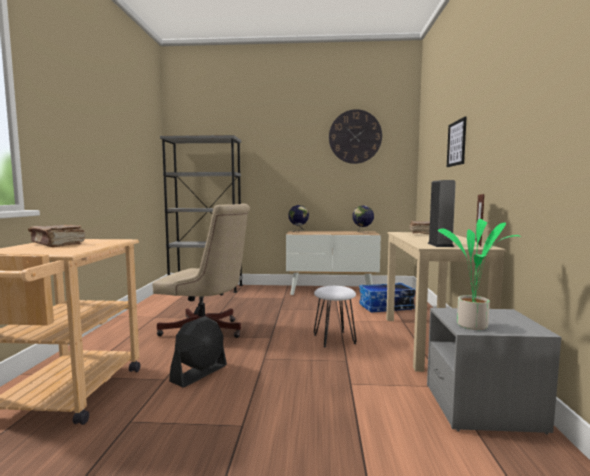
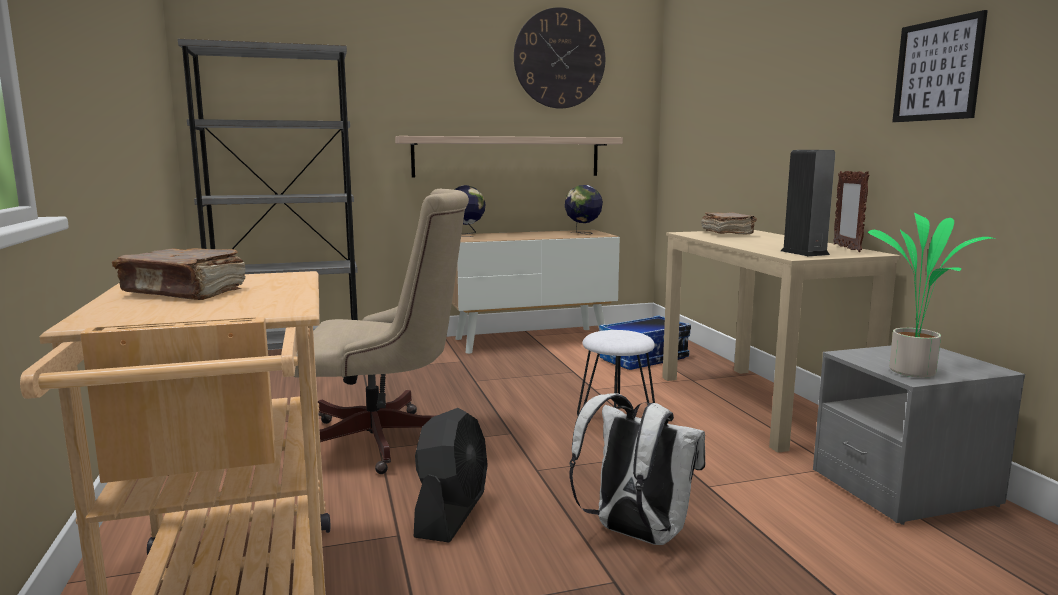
camera: 20 degrees left, 5 degrees up
(280, 402) = (634, 534): none -> white backpack
(324, 190) = (507, 157): none -> shelf
(456, 143) = (772, 83): picture -> picture (937, 70)

